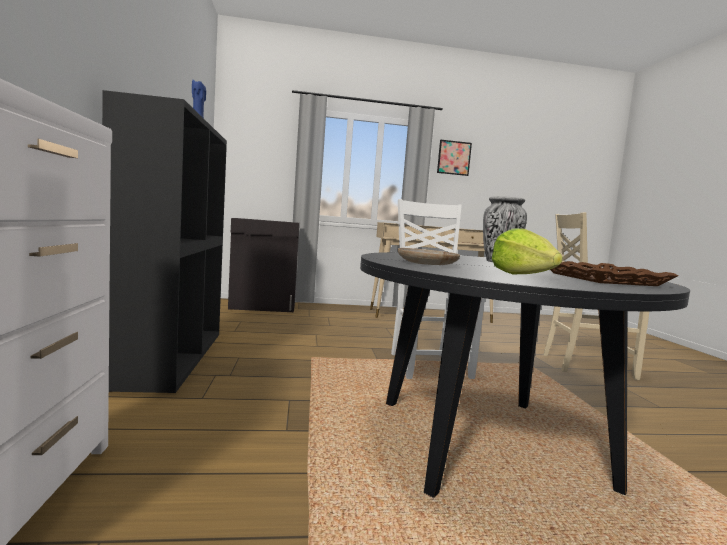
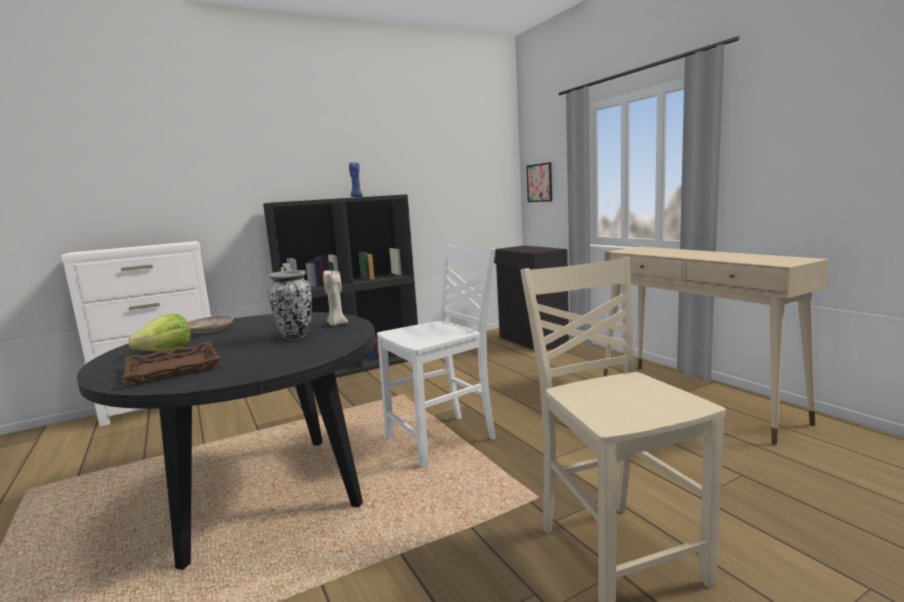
camera: 70 degrees right, 5 degrees up
(454, 158) = (783, 116): picture -> picture (539, 183)
(463, 256) = (336, 324): none -> beige candle

